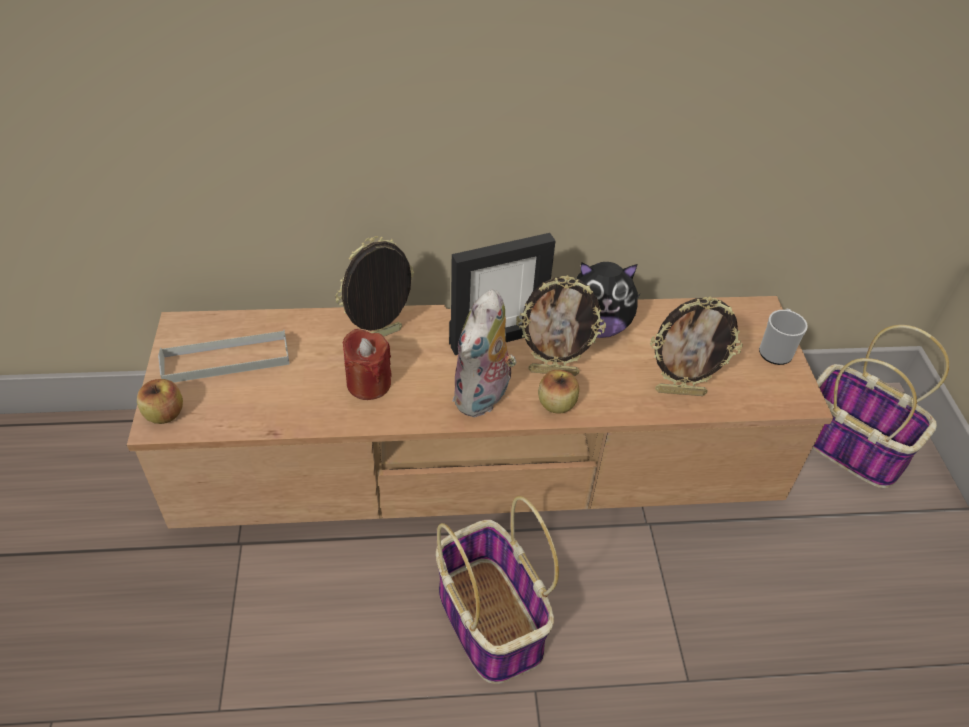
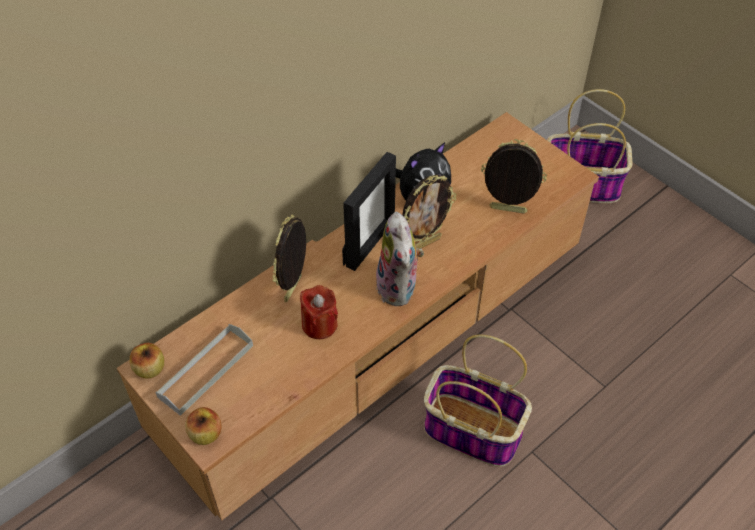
camera: 35 degrees left, 5 degrees up
(556, 404) = (446, 264): apple -> apple (150, 369)
(680, 391) = (507, 211): picture frame -> picture frame turned 135 degrees counterclockwise
(775, 350) = (536, 150): mug -> none

